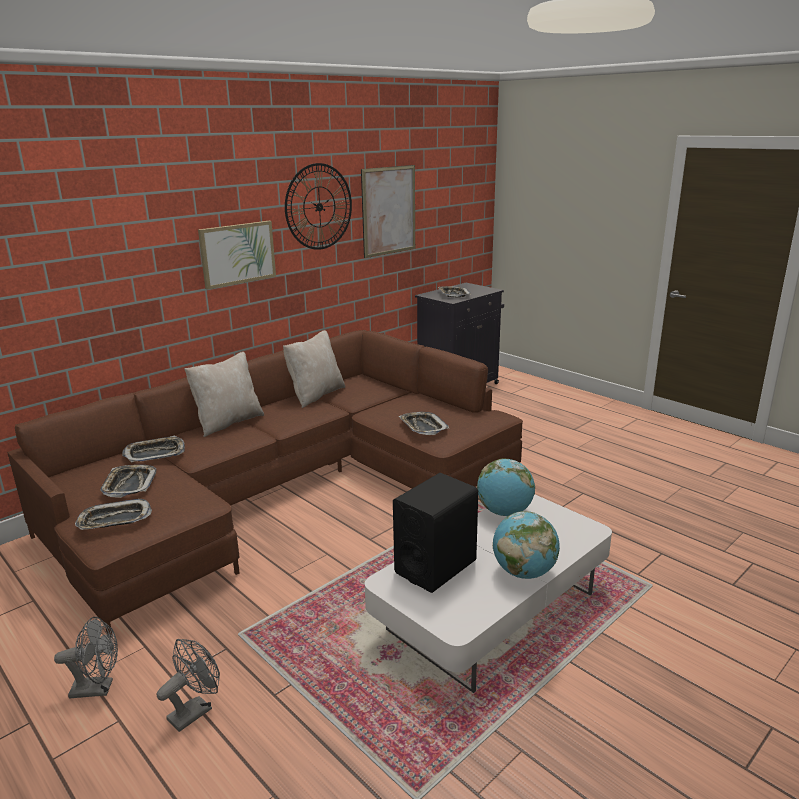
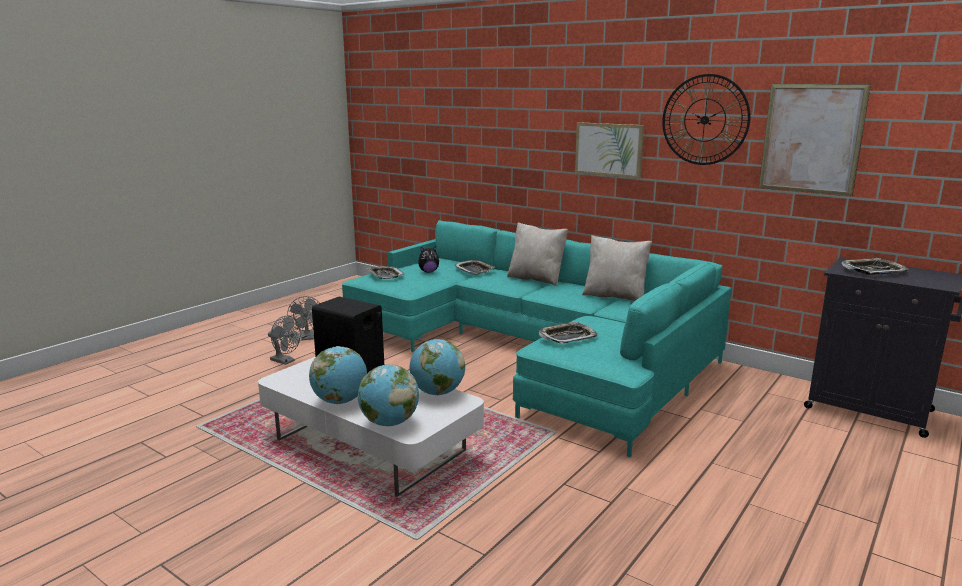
camera: 80 degrees right, 5 degrees down
(129, 484) = (428, 271): tray -> plush toy
(287, 490) = (533, 351): brown sofa -> turquoise sofa
(573, 541) = (389, 423): none -> globe

